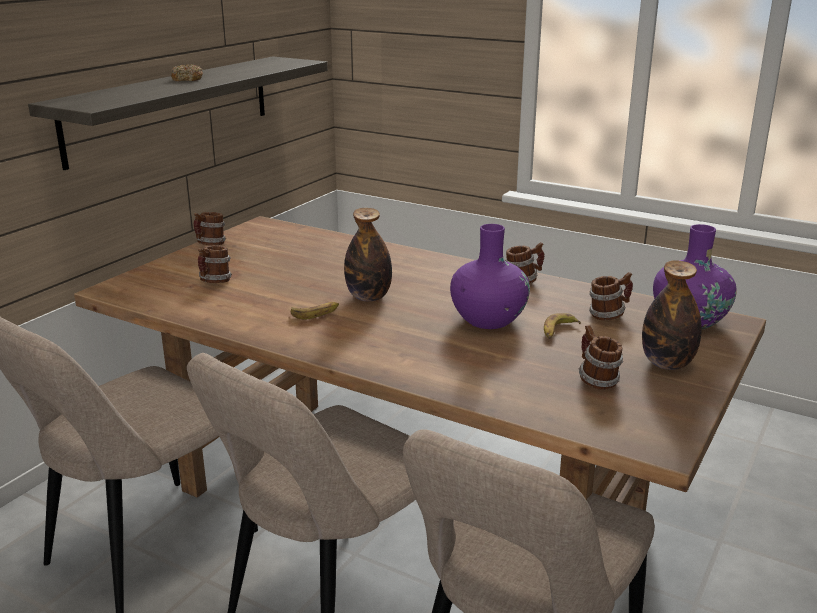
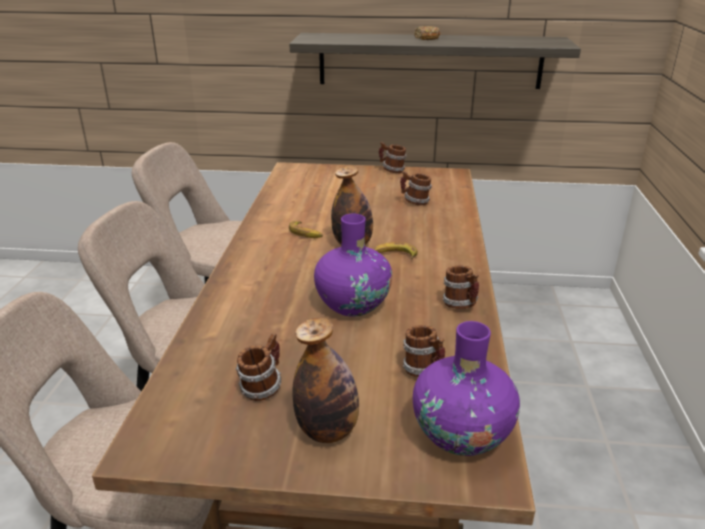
camera: 65 degrees right, 5 degrees up
(214, 282) = (329, 189): mug -> mug (415, 202)
(558, 331) = (358, 346): banana -> banana (395, 255)

